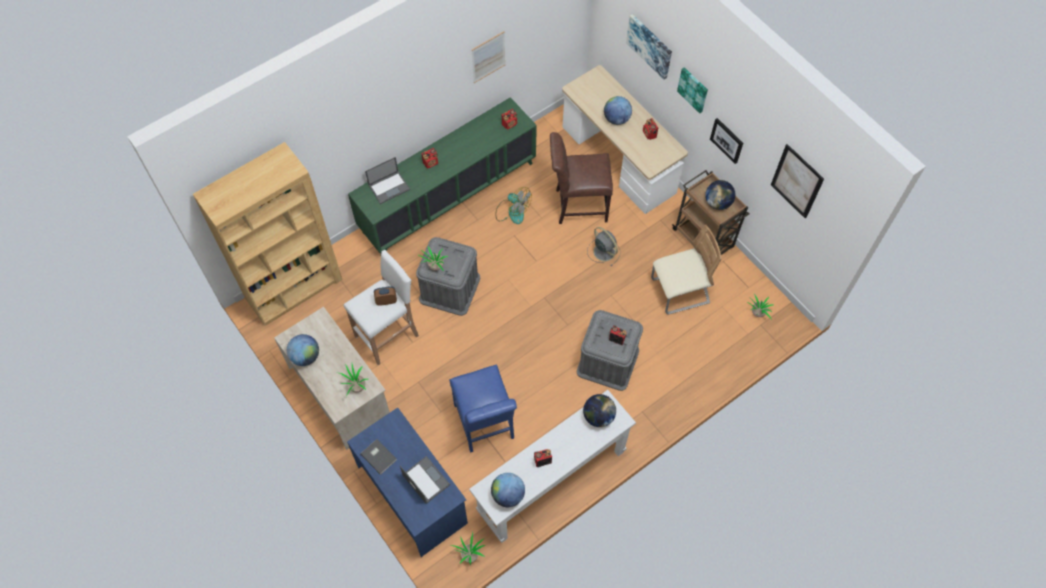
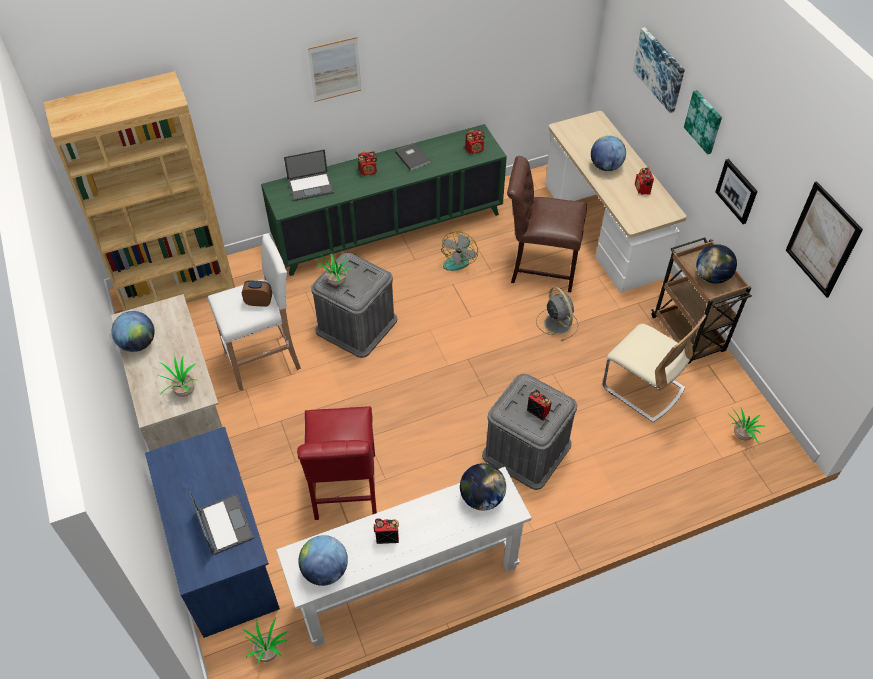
camera: 15 degrees right, 10 degrees down
(379, 456) = (177, 480): grey book -> grey book (413, 157)
(484, 425) = (344, 491): blue chair -> red chair
(488, 57) = (459, 53): picture -> picture (335, 69)
(512, 211) = (459, 259): fan -> fan turned 60 degrees clockwise
(679, 291) = (642, 388): beige chair -> beige chair turned 45 degrees clockwise

